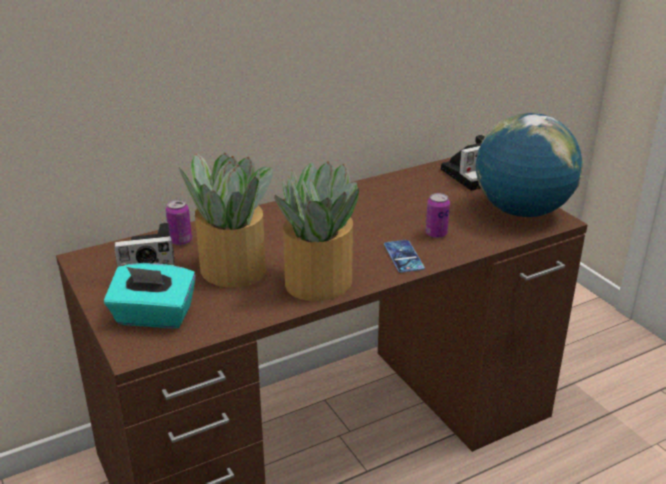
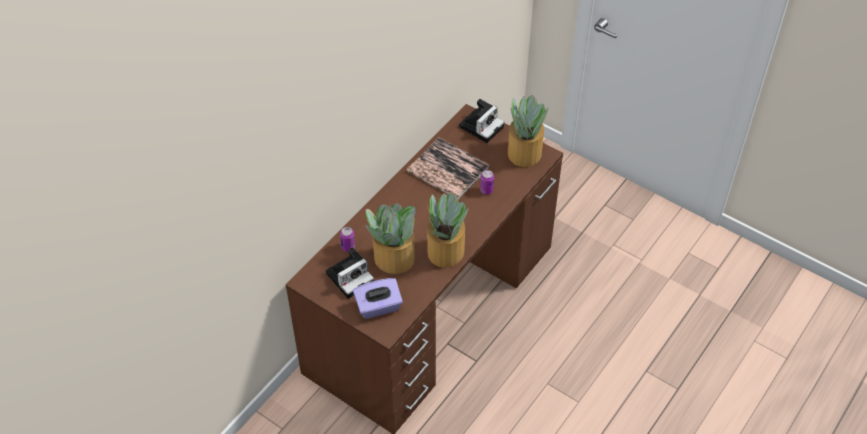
camera: 25 degrees left, 20 degrees up
(153, 317) = (378, 307): turquoise tissue box -> purple tissue box
(393, 202) = (447, 170): none -> book
(403, 256) = (478, 215): phone -> none
(522, 211) = (524, 153): globe -> potted plant

